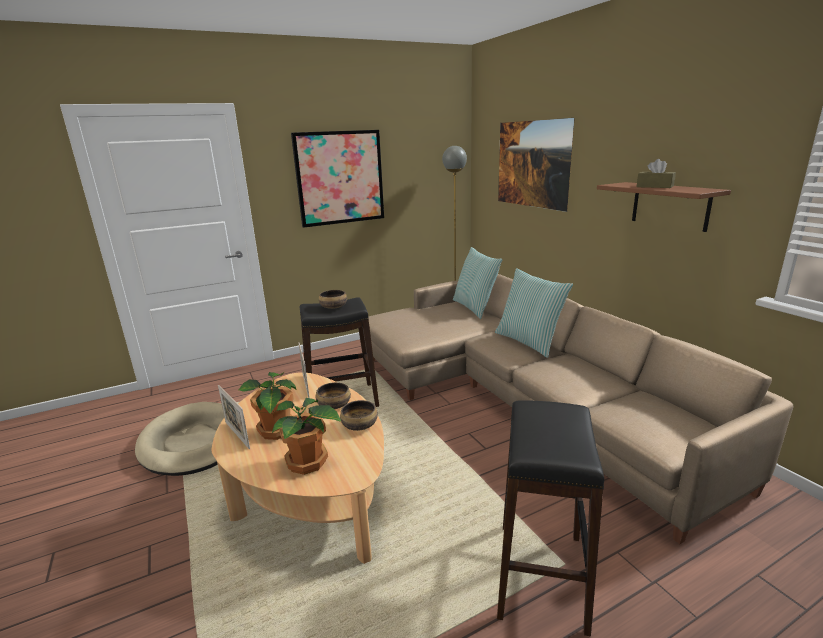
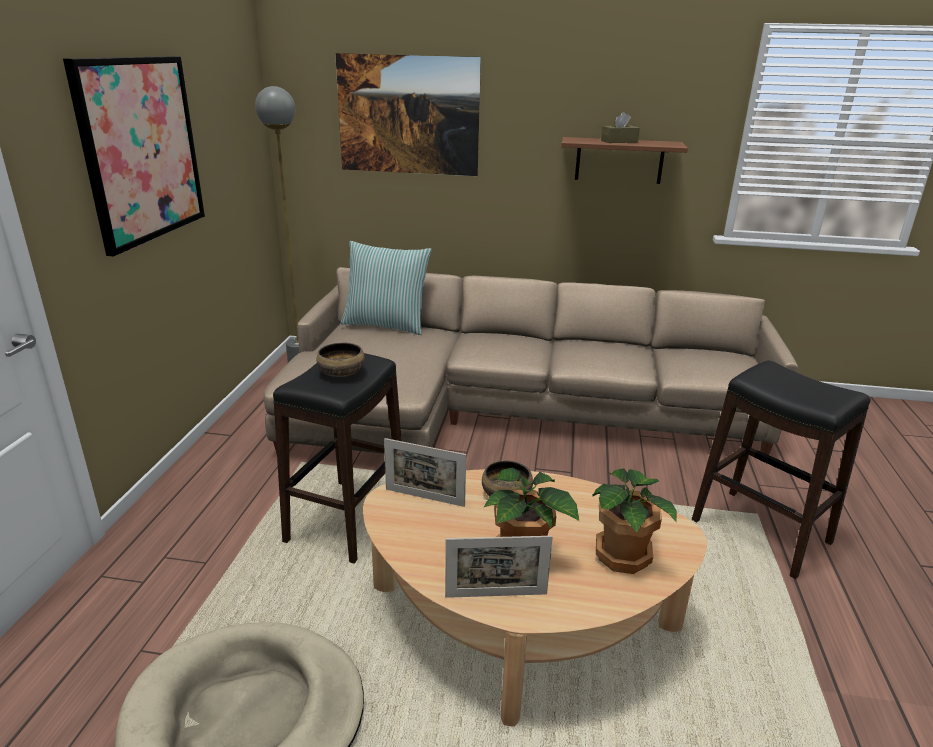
camera: 55 degrees left, 5 degrees up
(360, 425) = (576, 494): bowl -> none
(529, 342) = (517, 341): pillow -> none

